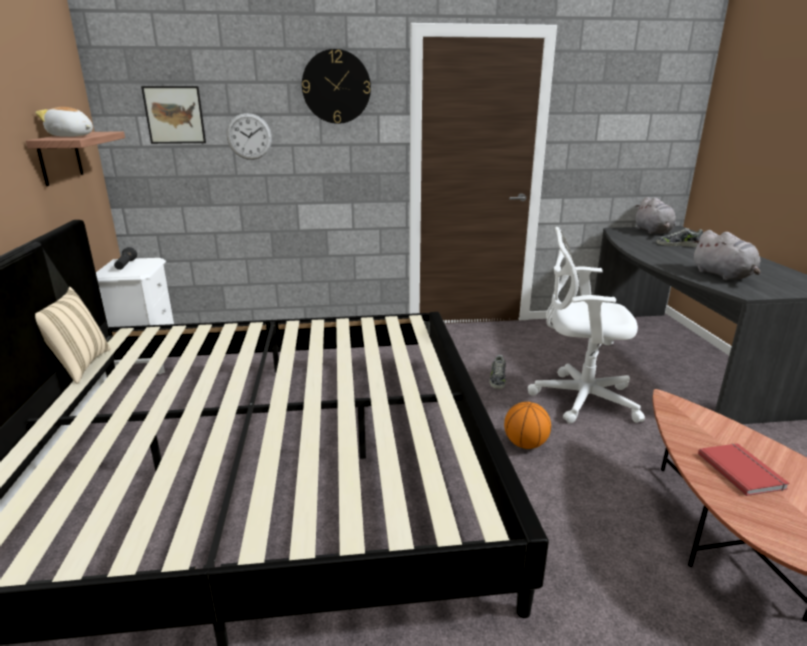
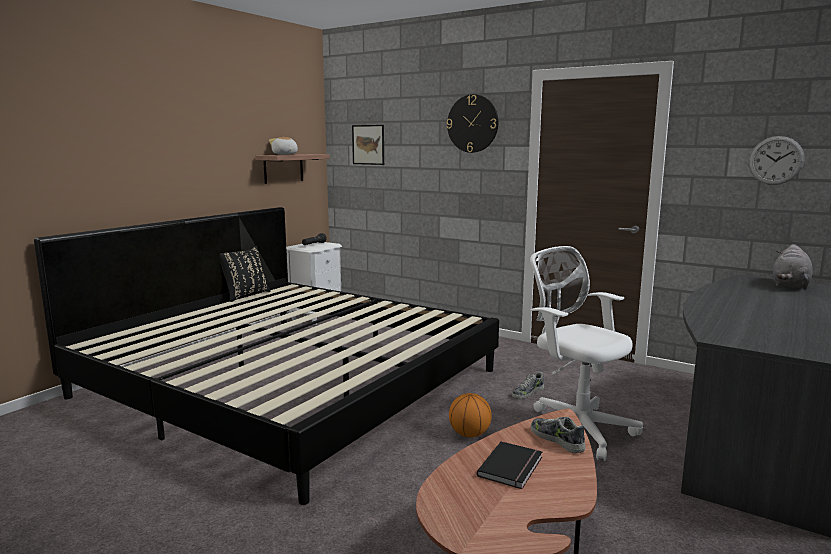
camera: 40 degrees right, 10 degrees down
(79, 366) = (245, 295): beige pillow -> black pillow
(249, 136) = (411, 161): wall clock -> wall clock (775, 160)
(678, 245) = (780, 298): shoe -> shoe (557, 439)
(723, 275) = (741, 324): grey plush toy -> none
(742, 470) = (512, 467): red book -> black book

